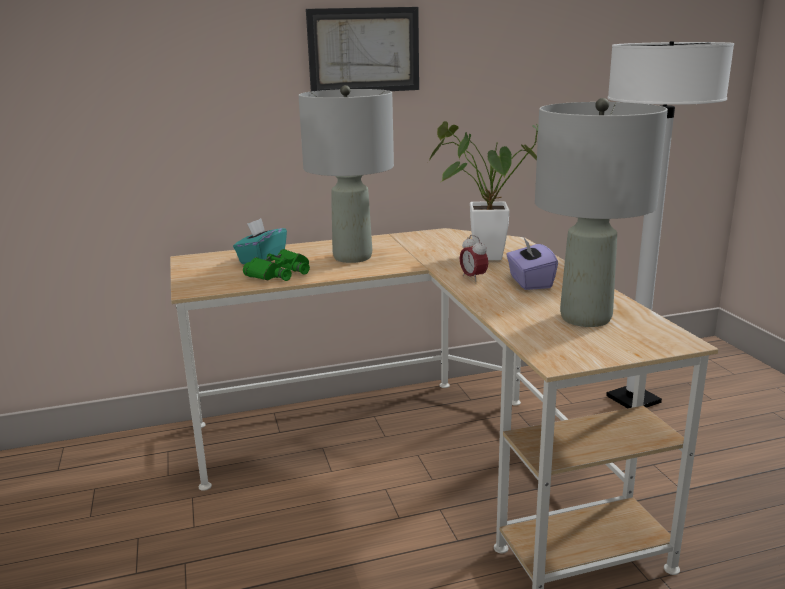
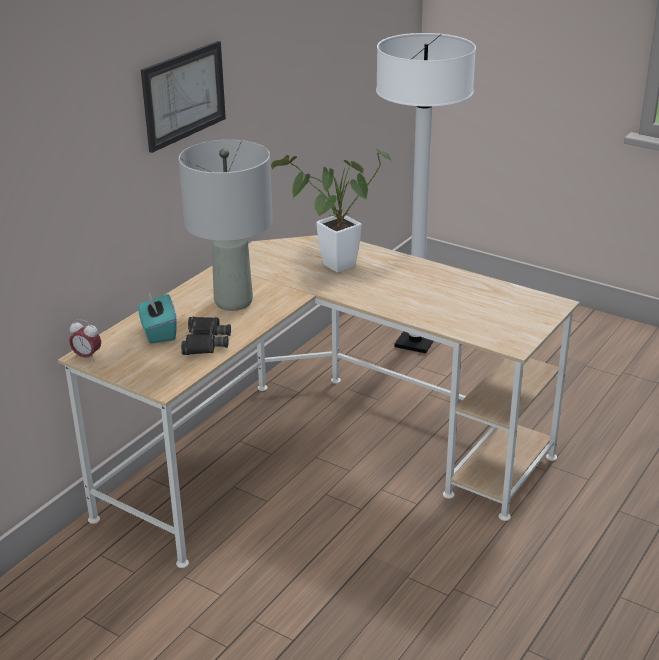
camera: 40 degrees left, 10 degrees up
(280, 273) = (205, 341): green binoculars -> black binoculars
(473, 278) = (362, 292): alarm clock -> alarm clock (87, 357)
(529, 282) = (406, 283): purple tissue box -> none
(584, 317) = (482, 304): grey table lamp -> none

